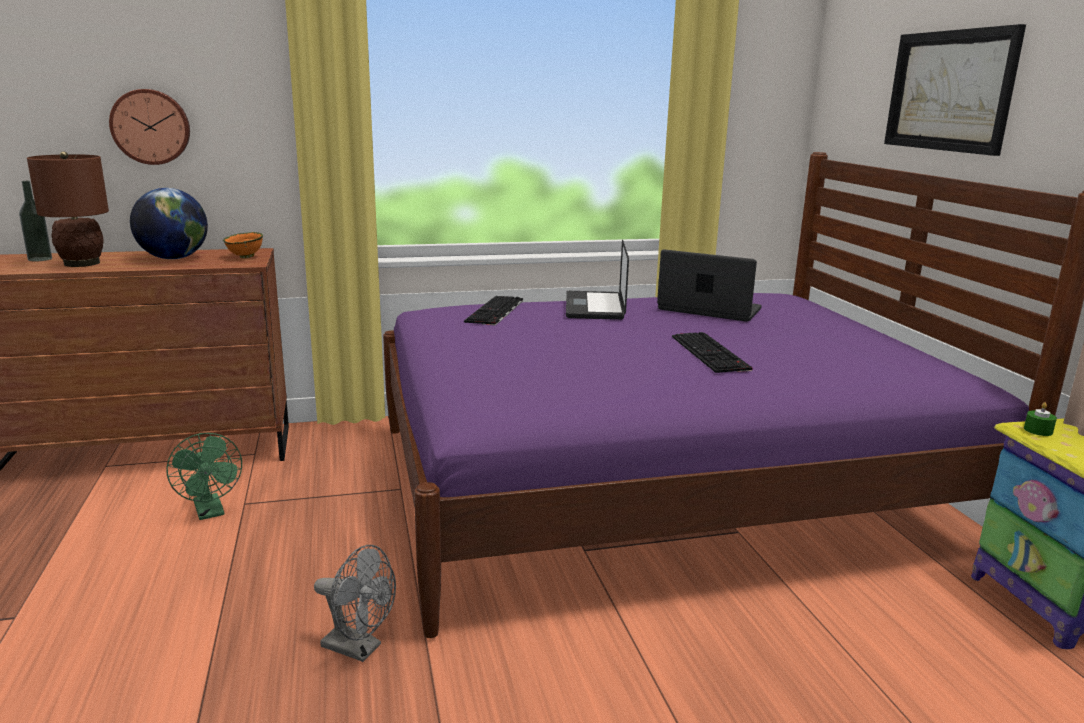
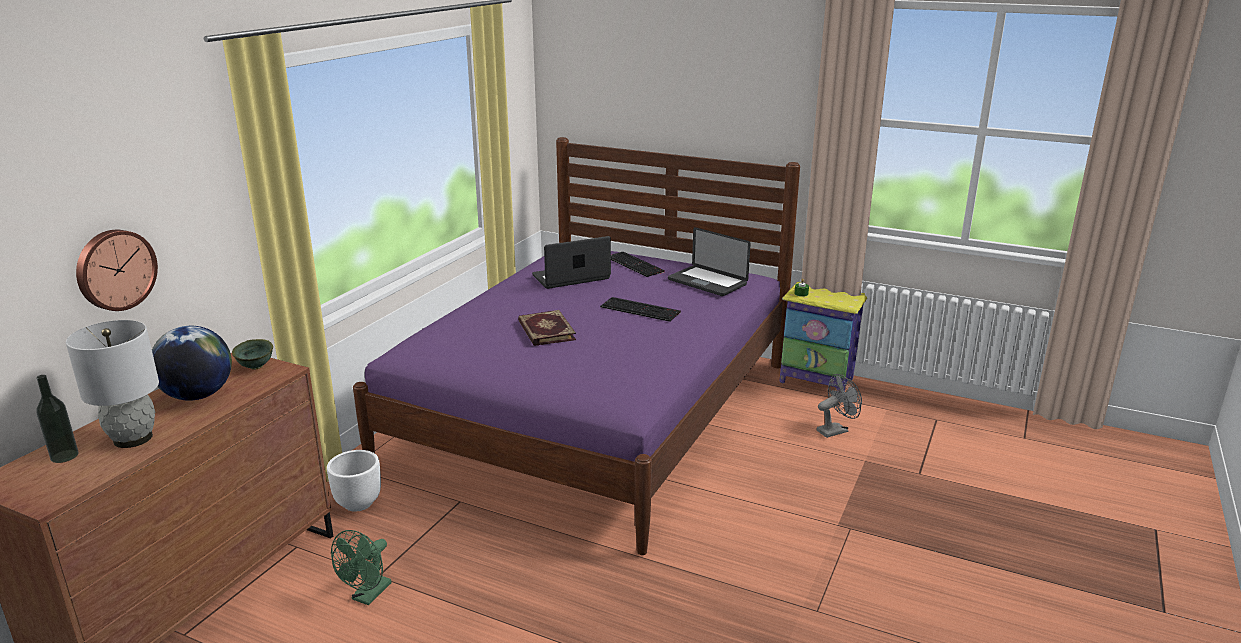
camera: 50 degrees left, 5 degrees up
(82, 263) = (133, 438): brown table lamp -> white table lamp
(210, 512) = (368, 596): green fan -> green fan turned 105 degrees clockwise
(246, 257) = (256, 367): orange bowl -> green bowl
(343, 449) = (358, 503): none -> white planter
(359, 648) = (623, 583): grey fan -> grey fan (836, 430)
(496, 311) = (460, 332): keyboard -> keyboard (636, 264)
(564, 334) = (545, 331): none -> book
(594, 307) = (509, 302): laptop -> laptop (707, 282)
(949, 91) = (671, 99): picture -> none

